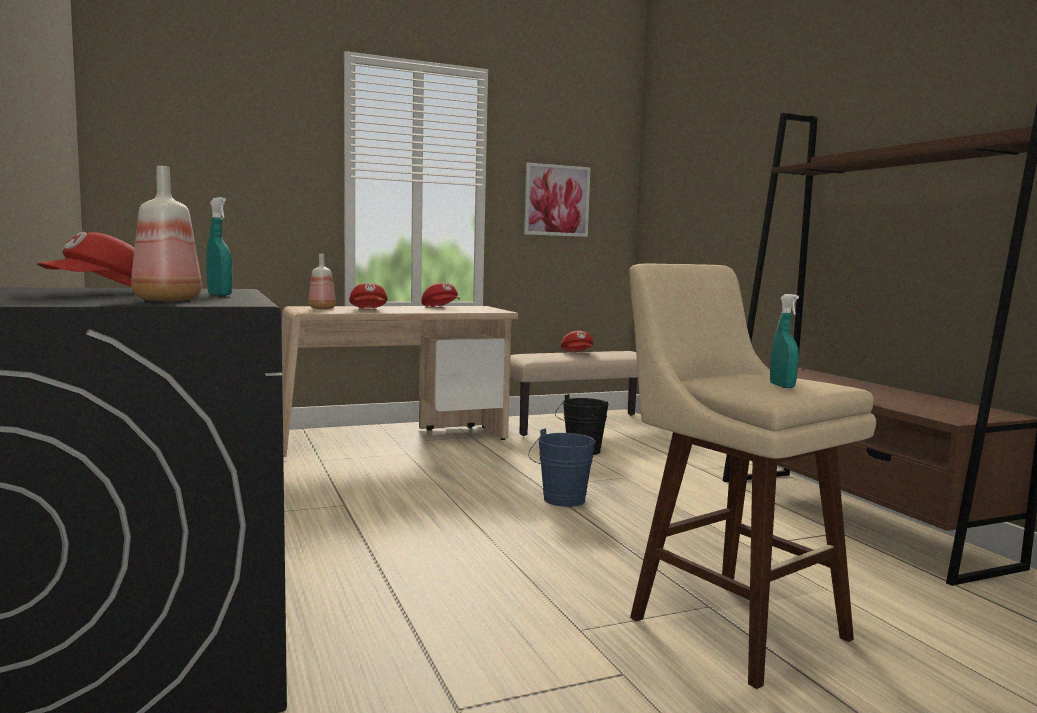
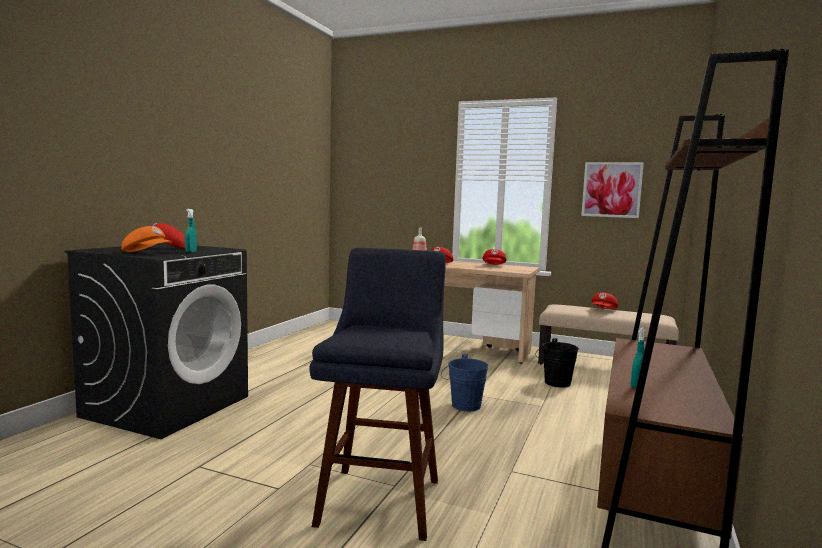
camera: 45 degrees right, 0 degrees up
(165, 300) = (148, 253): bottle -> orange cap
(727, 622) = (382, 496): beige stool -> blue stool
(782, 386) = (361, 337): turquoise spray bottle -> turquoise spray bottle (636, 385)

